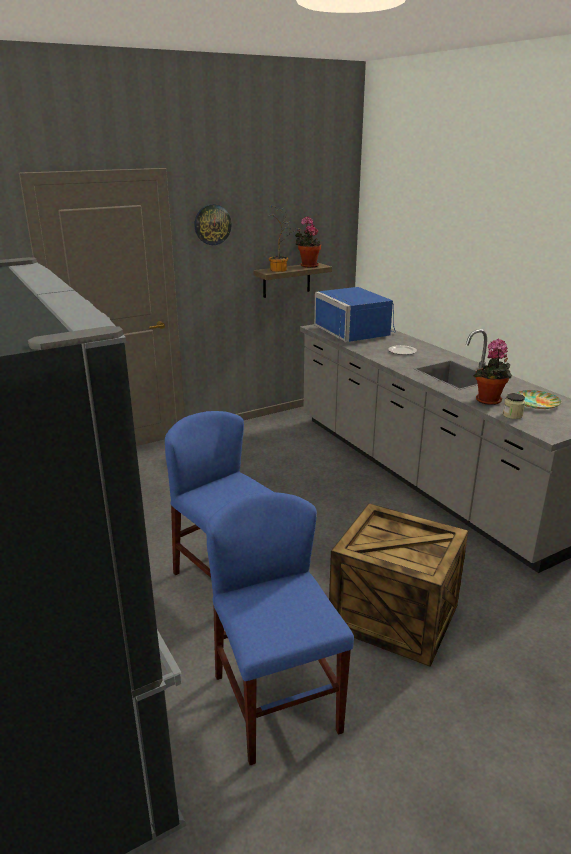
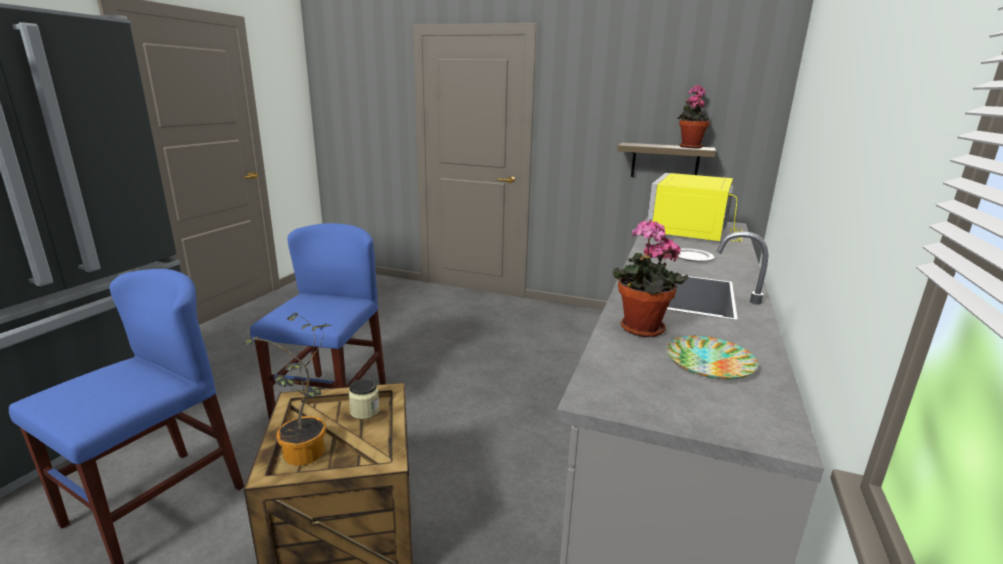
camera: 50 degrees right, 5 degrees down
(212, 224) = (579, 85): wall clock -> none
(281, 270) = (646, 145): potted plant -> potted plant (305, 456)
(356, 332) = (694, 231): blue microwave -> yellow microwave
(512, 415) = (620, 354): jar -> jar (365, 411)

